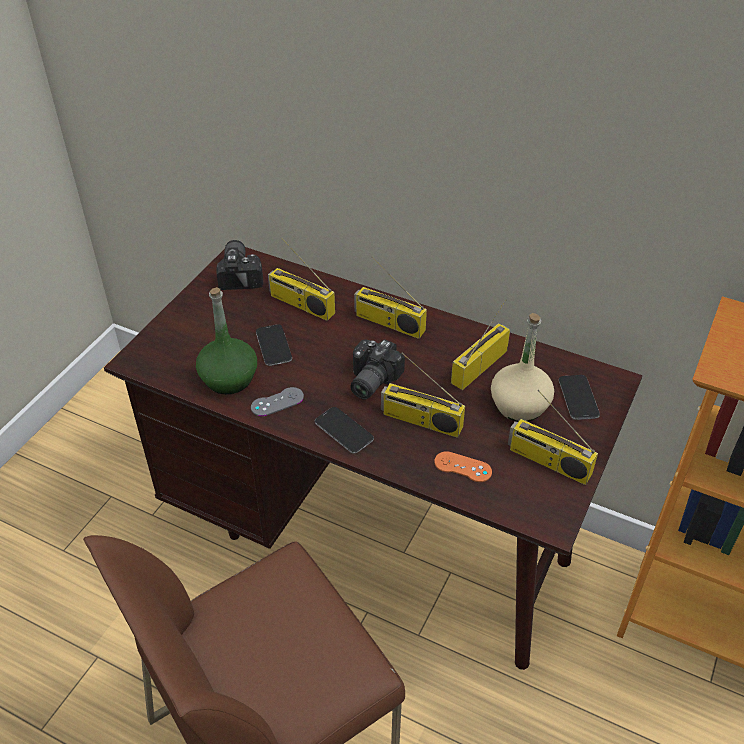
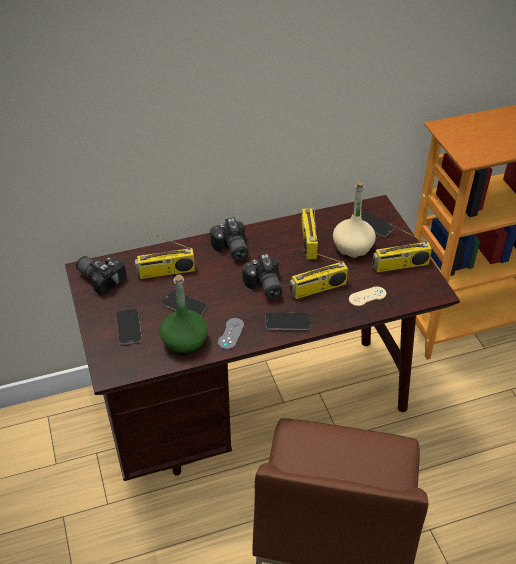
camera: 45 degrees left, 0 degrees up
(203, 332) = (129, 327): none -> phone
(388, 323) = (231, 249): radio -> camera
(462, 467) = (367, 296): orange game controller -> beige game controller

